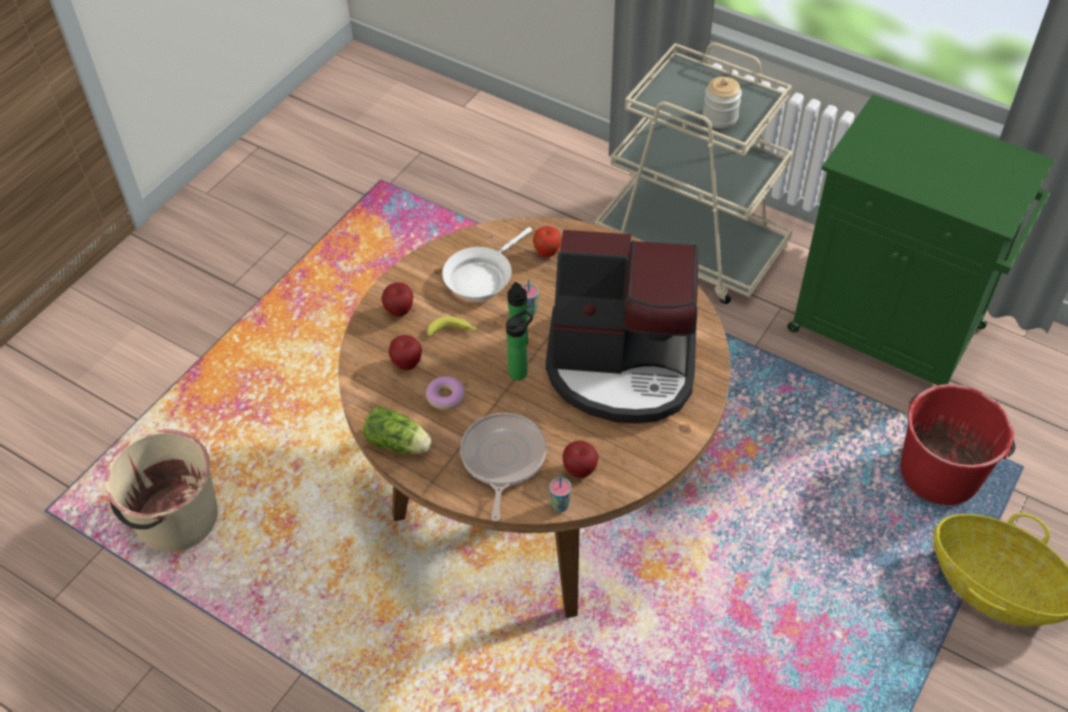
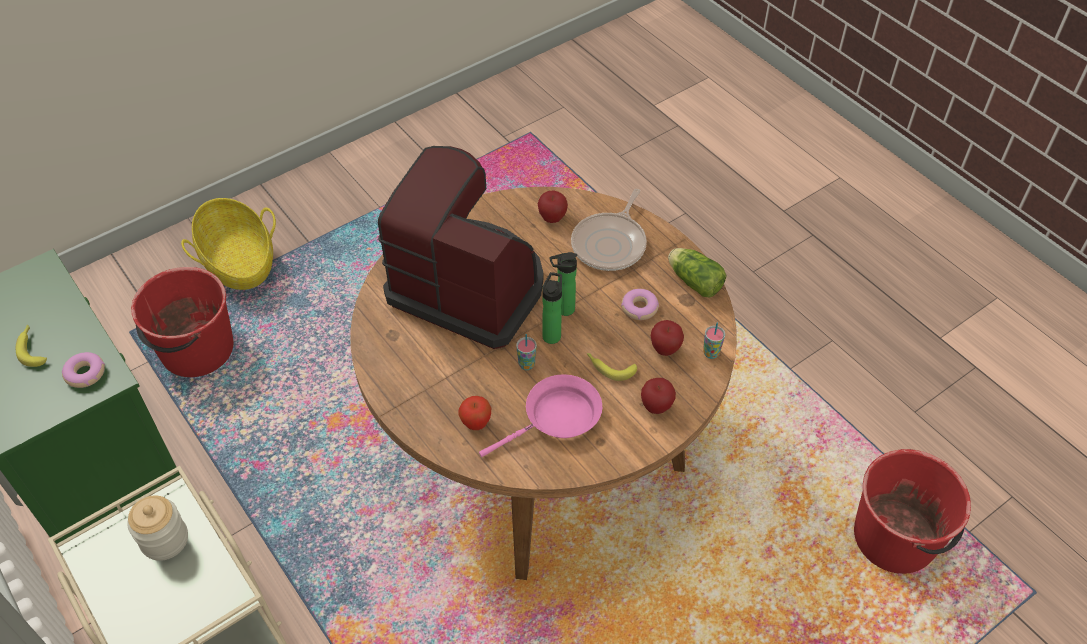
camera: 160 degrees left, 0 degrees up
(176, 518) = (896, 537): beige bucket -> red bucket
(481, 277) = (557, 418): white frying pan -> pink frying pan
(560, 505) = (580, 199): cup -> cup (711, 353)
(868, 159) = (85, 374): none -> donut
(929, 162) = (32, 348): none -> banana

